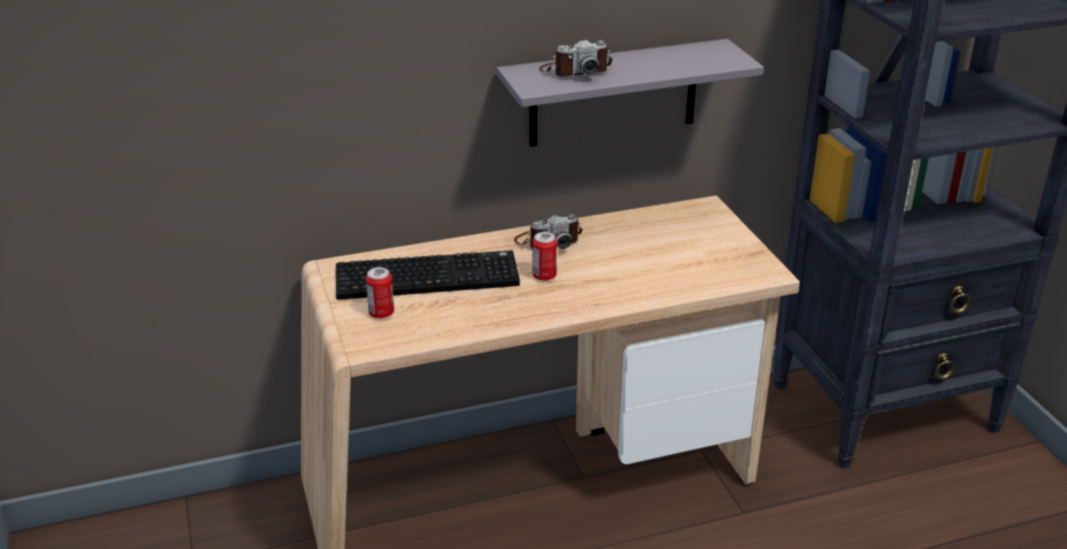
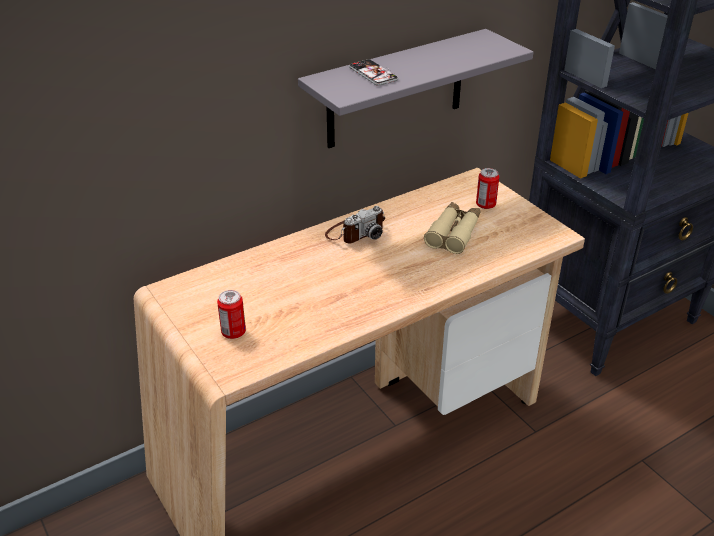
camera: 15 degrees left, 5 degrees up
(429, 276) = (262, 285): keyboard -> none
(544, 276) = (368, 268): can -> can (485, 205)
(575, 70) = (373, 73): camera -> phone
(653, 256) = (454, 233): none -> beige binoculars

